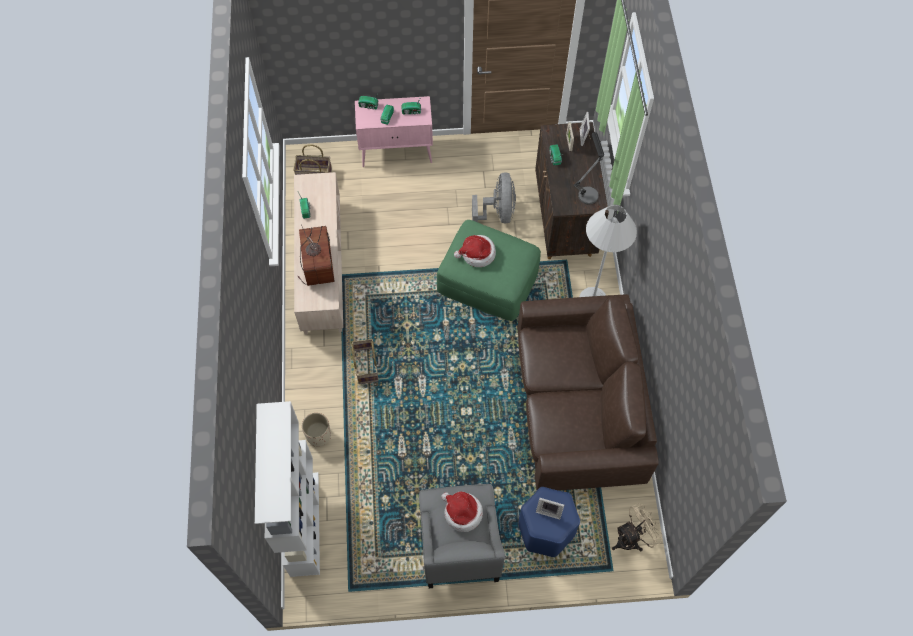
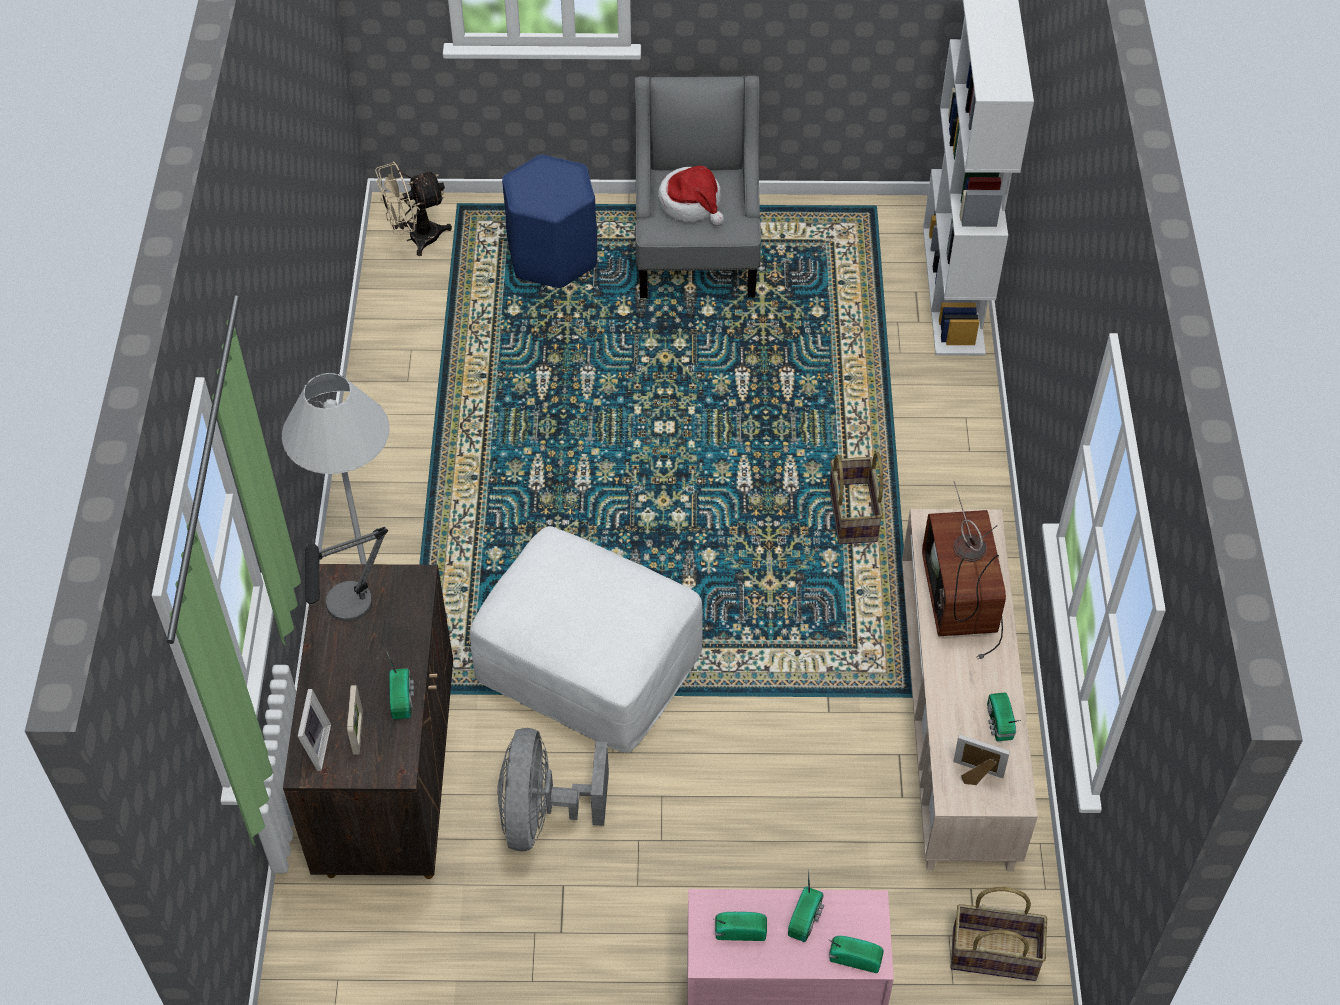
camera: 175 degrees left, 10 degrees down
(318, 435) = (939, 409): beige planter -> none
(477, 254) = (611, 603): hat -> none
(488, 280) = (587, 662): green ottoman -> white ottoman
(549, 510) = (550, 189): picture frame -> picture frame (975, 776)
(578, 404) = (454, 425): brown sofa -> none

